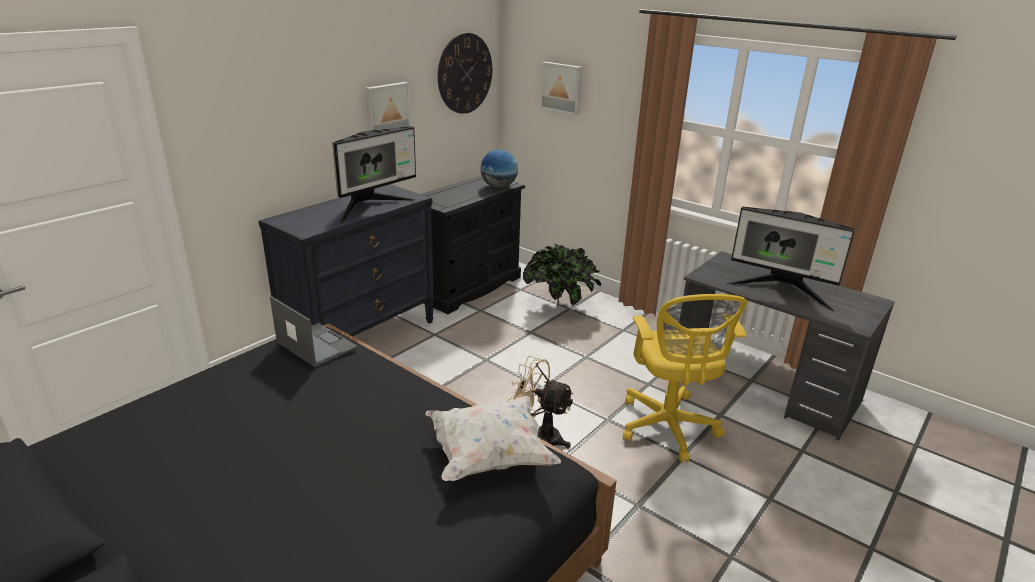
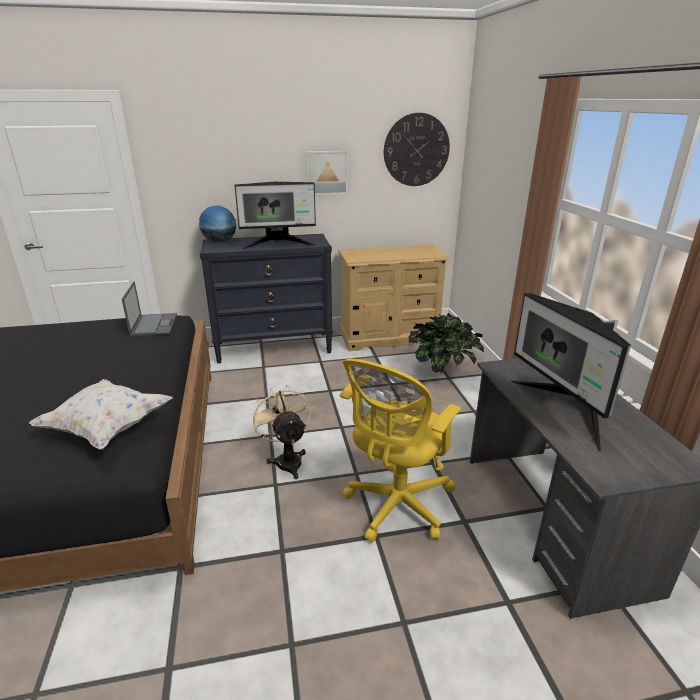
camera: 40 degrees right, 0 degrees up
(467, 287) = (389, 337): black dresser -> beige dresser
(499, 187) = (424, 254): globe -> globe (219, 242)
(562, 87) = (493, 166): picture -> none

